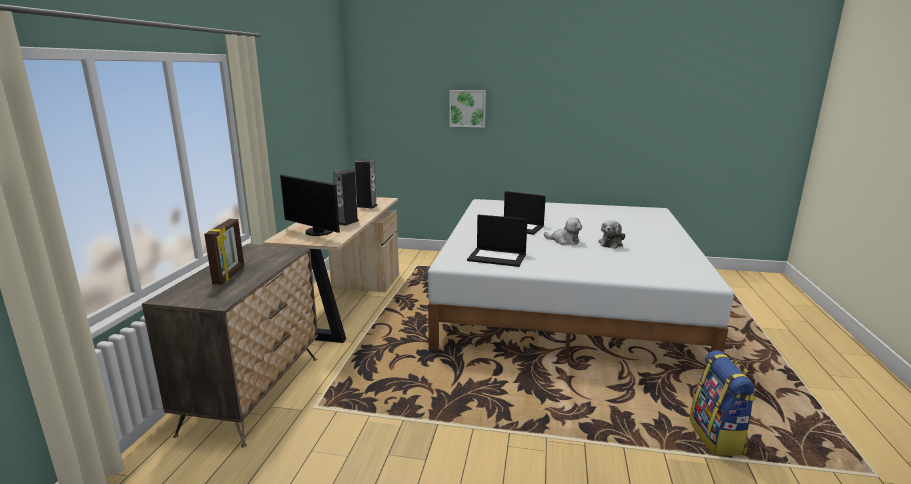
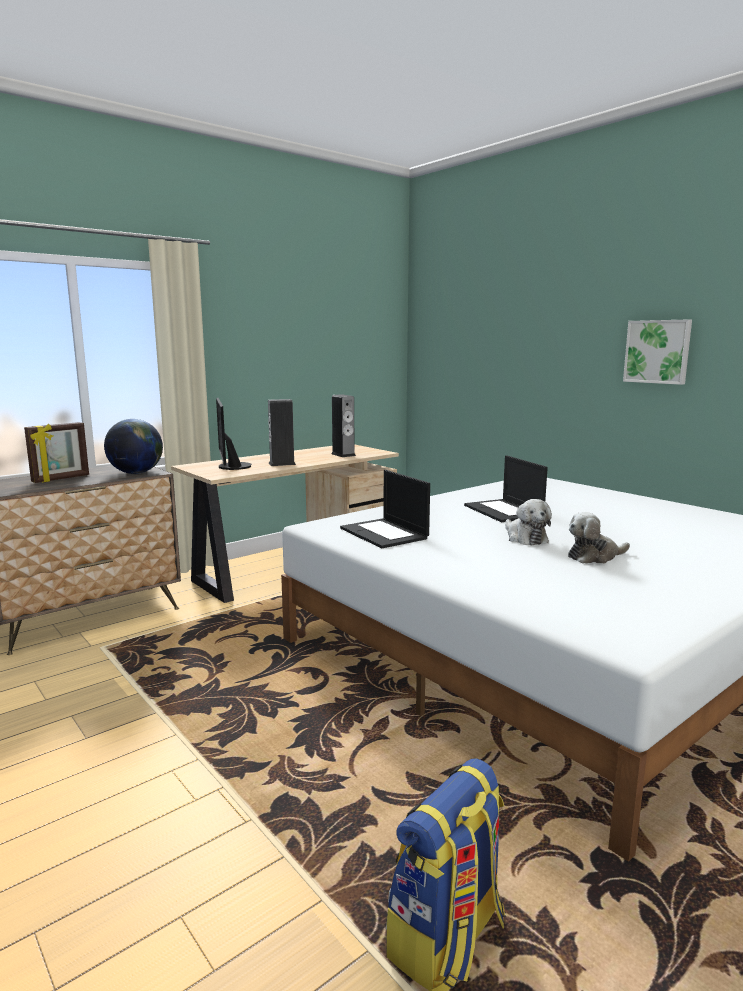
camera: 40 degrees right, 5 degrees down
(278, 254) = (136, 473): none -> globe
(467, 108) = (533, 340): picture -> picture (657, 351)

